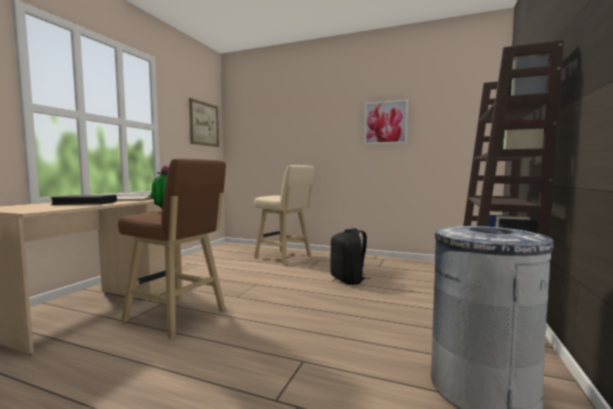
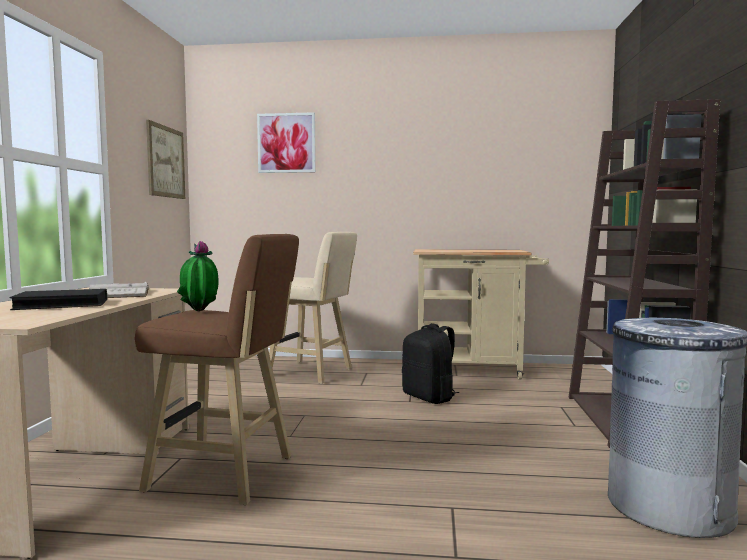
camera: 15 degrees left, 0 degrees up
(385, 122) = (453, 170): picture -> picture (286, 143)
(395, 263) = (475, 370): none -> beige cart

